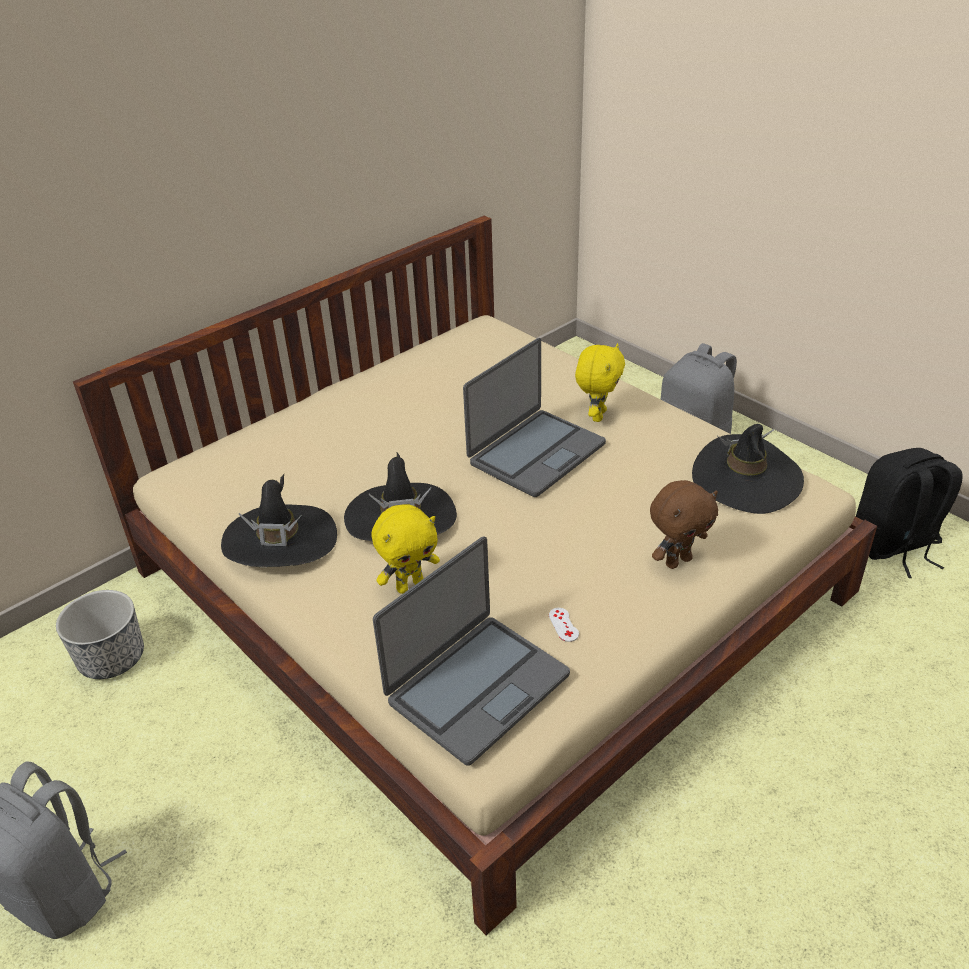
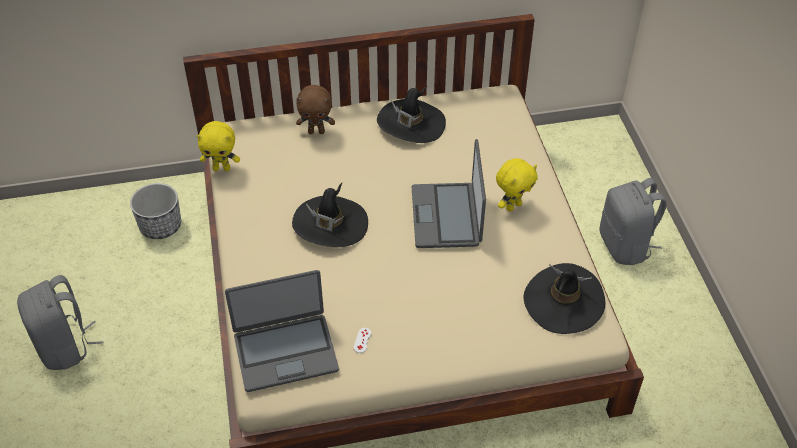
camera: 30 degrees right, 10 degrees up
(280, 541) = (255, 207): black hat -> black hat (411, 124)
(410, 585) = (301, 272): yellow plush toy -> yellow plush toy (222, 168)
(535, 453) = (447, 216): laptop -> laptop turned 105 degrees clockwise
(677, 561) = (465, 335): brown plush toy -> brown plush toy (316, 131)
(894, 547) = (691, 397): black backpack -> none

